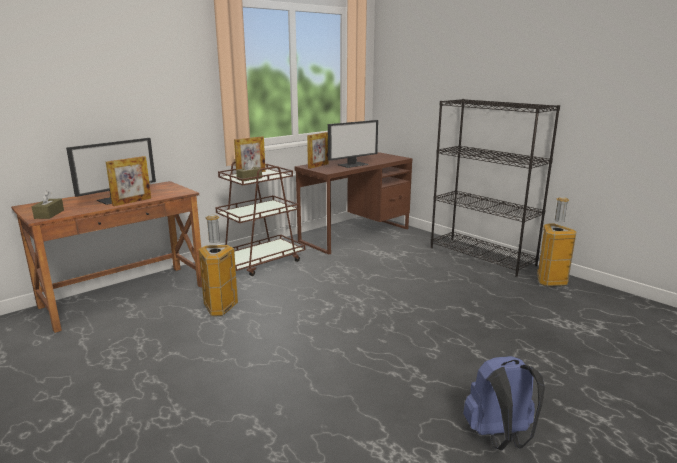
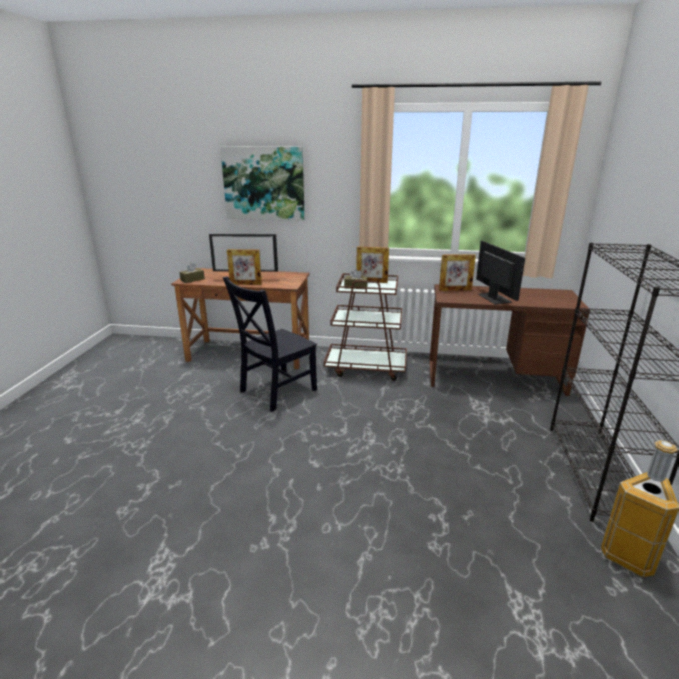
camera: 50 degrees right, 5 degrees up
(104, 82) = (264, 183): none -> picture
(219, 308) = (275, 391): trash can -> black chair
(353, 164) = (493, 298): monitor -> monitor turned 120 degrees counterclockwise
(500, 437) = (229, 634): blue backpack -> none

